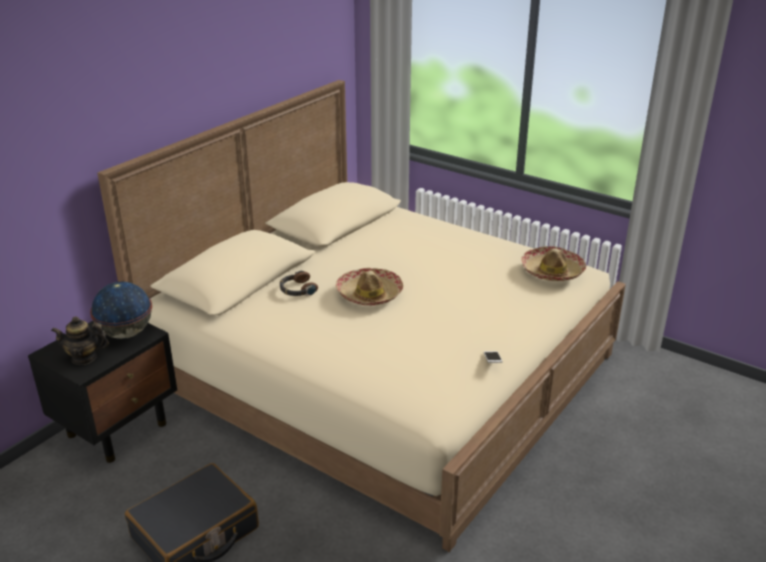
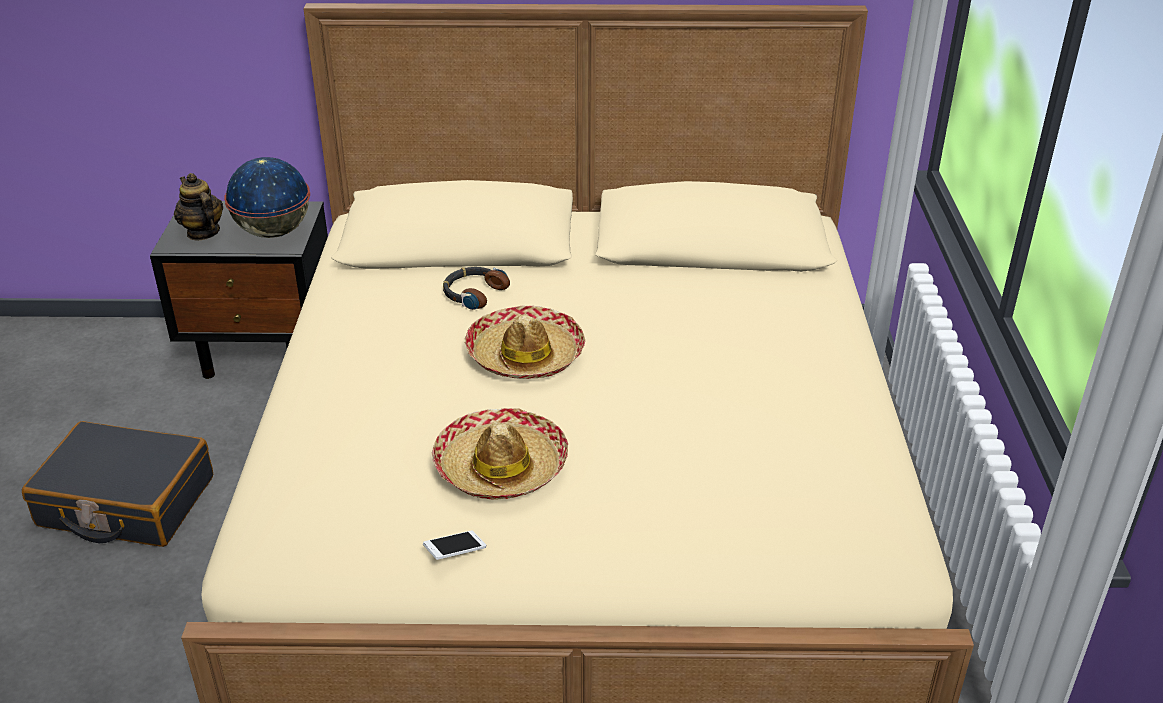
camera: 55 degrees right, 5 degrees up
(552, 271) = (827, 514): hat -> hat (500, 467)

